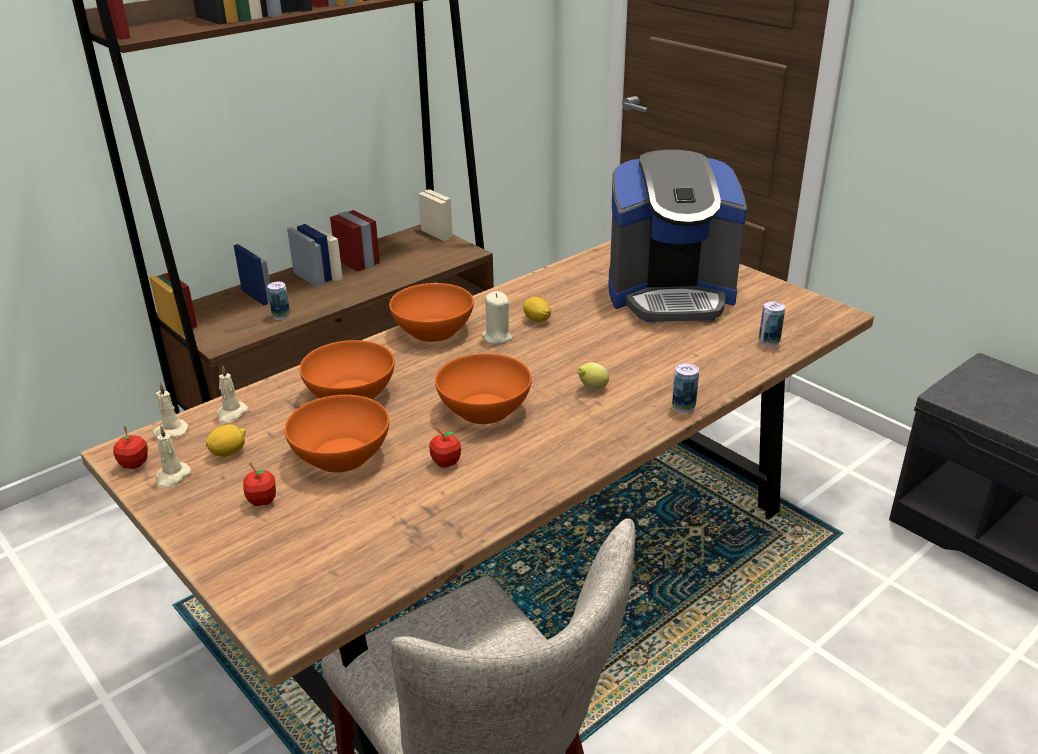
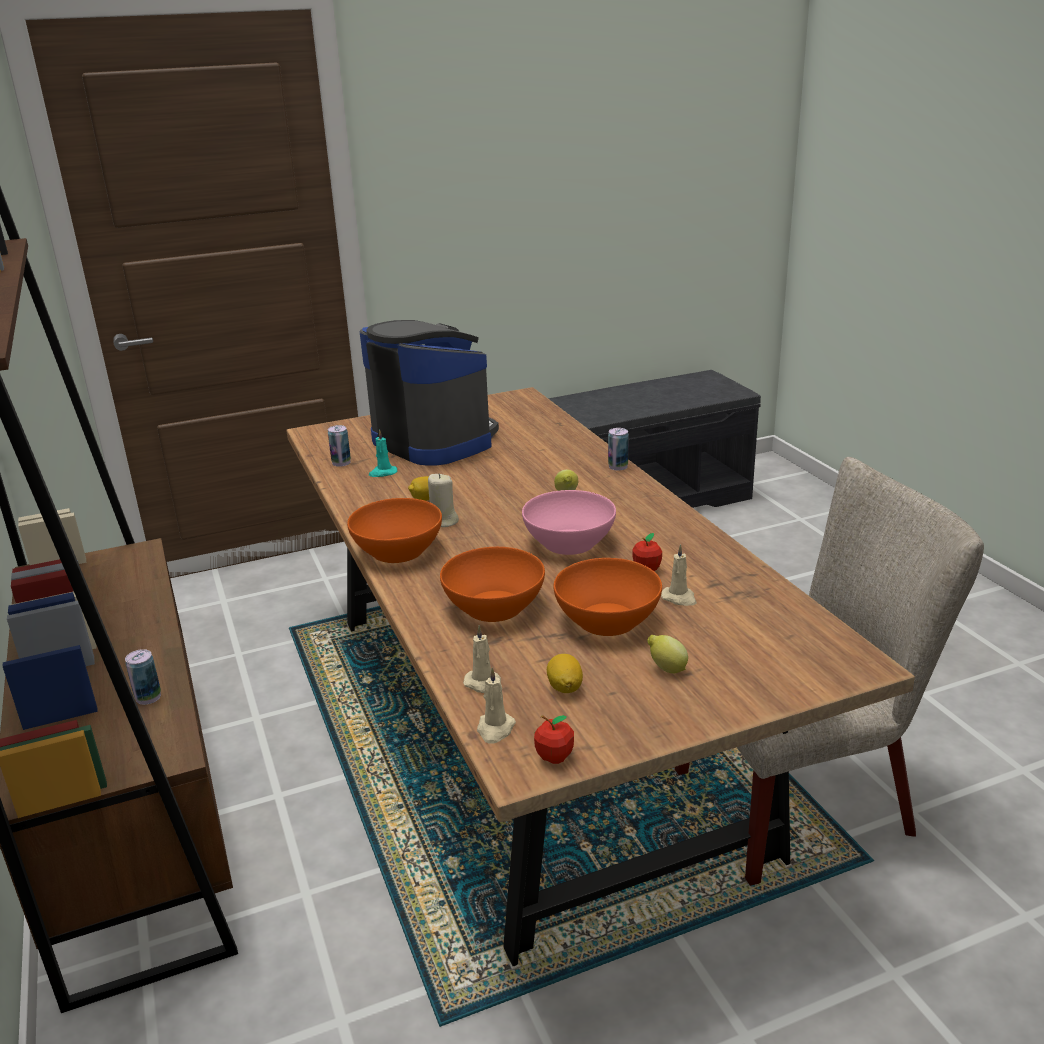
camera: 70 degrees left, 5 degrees down
(172, 477) = (595, 727): beige candle -> beige candle (679, 598)
(262, 501) = (666, 669): apple -> lemon
(485, 409) = (569, 542): orange bowl -> pink bowl
(579, 288) = (383, 473): none -> turquoise candle
(670, 295) = (434, 441): coffee machine -> coffee machine turned 60 degrees counterclockwise
(769, 342) = (544, 423): can -> can (341, 463)

